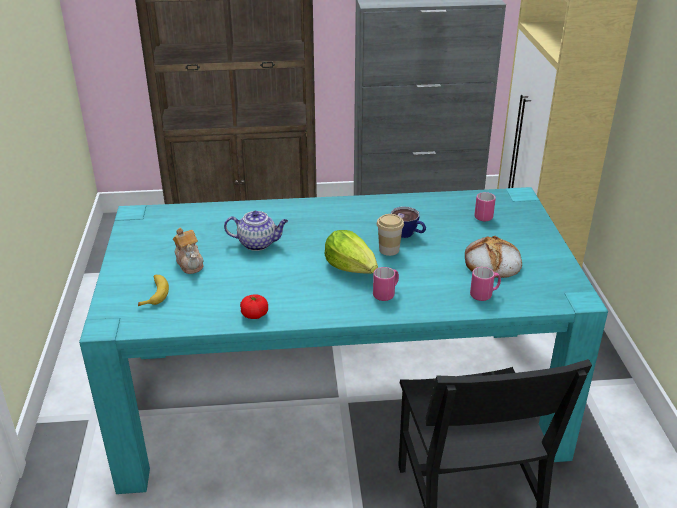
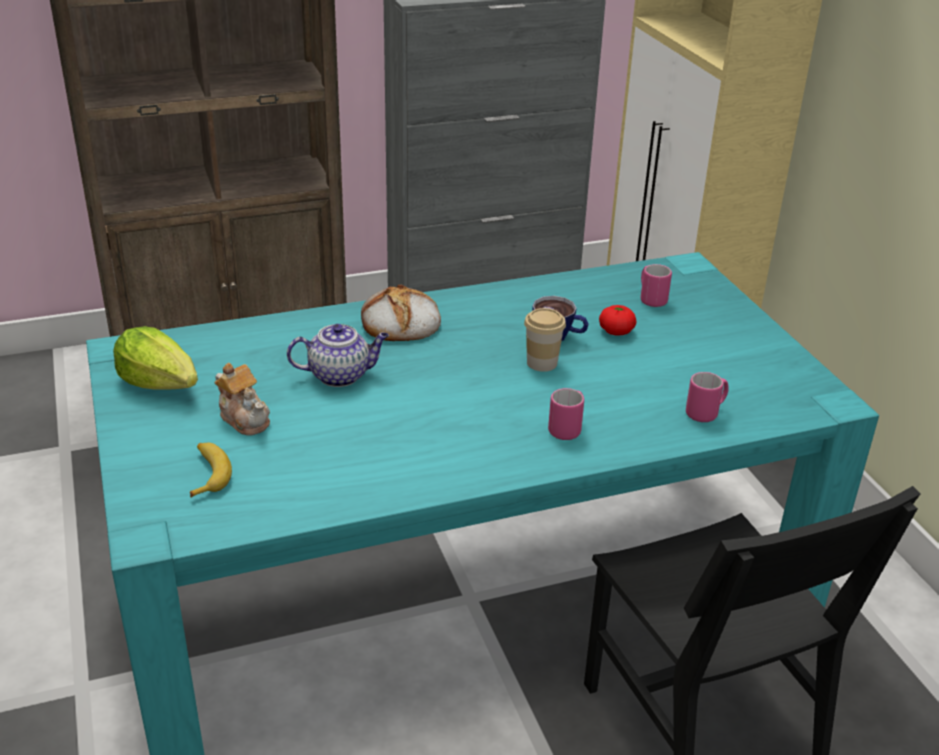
camera: 15 degrees left, 0 degrees up
(254, 315) = (383, 486): tomato -> tomato (616, 331)
(351, 267) = (499, 396): lettuce -> lettuce (160, 383)
(491, 263) = (694, 365): bread -> bread (399, 322)

